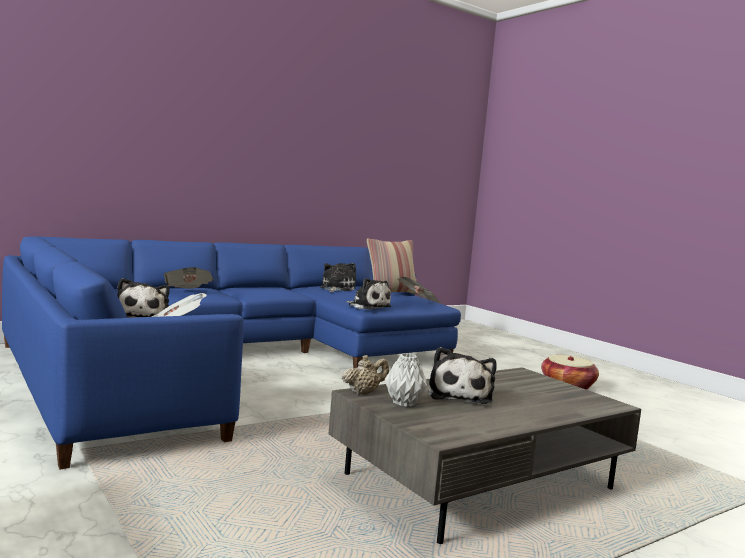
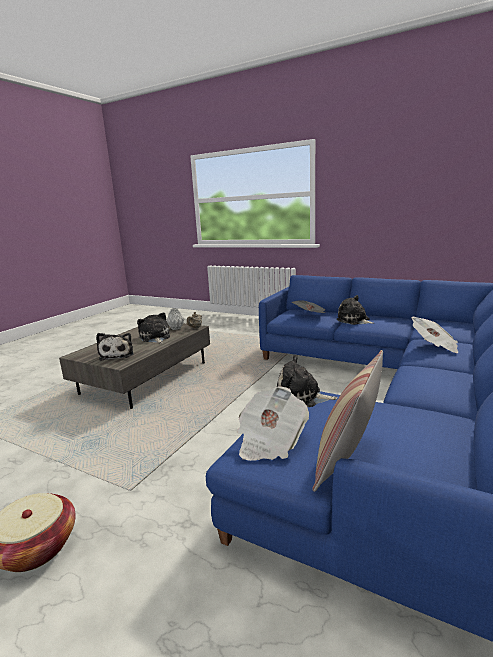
camera: 155 degrees right, 10 degrees up
(336, 288) = (418, 428): plush toy -> plush toy (117, 354)

